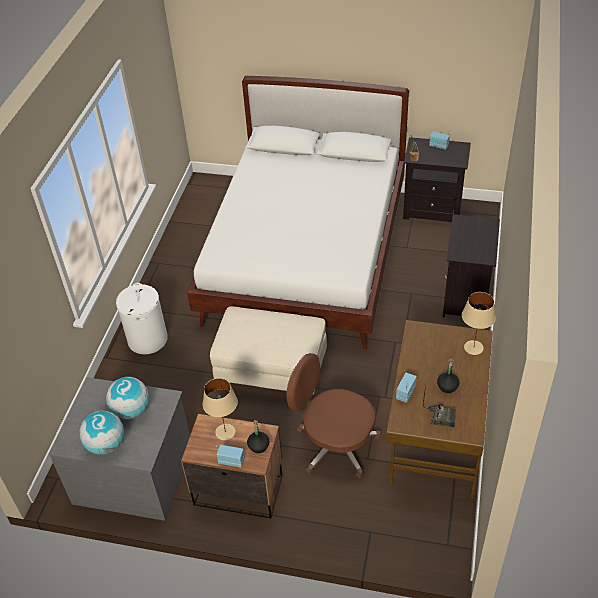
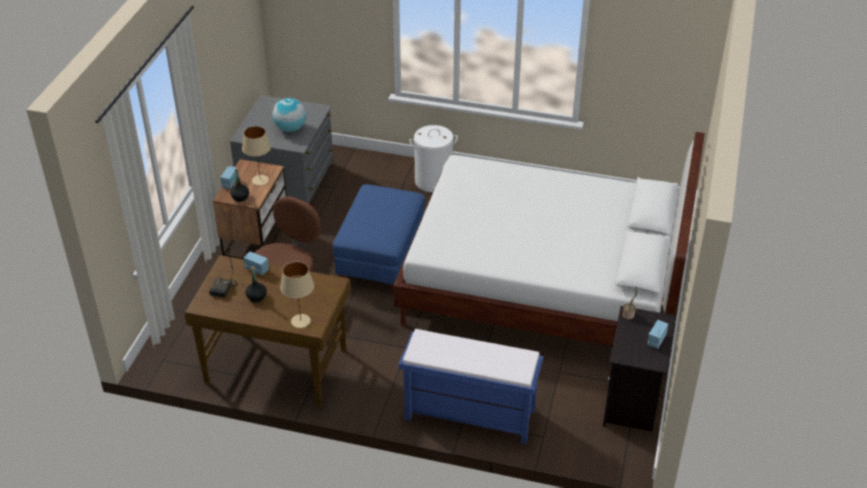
camera: 90 degrees right, 5 degrees down
(106, 444) = (260, 119): globe -> none
(272, 371) = (382, 258): beige ottoman -> blue ottoman
(466, 298) = (468, 415): black nightstand -> blue bench

